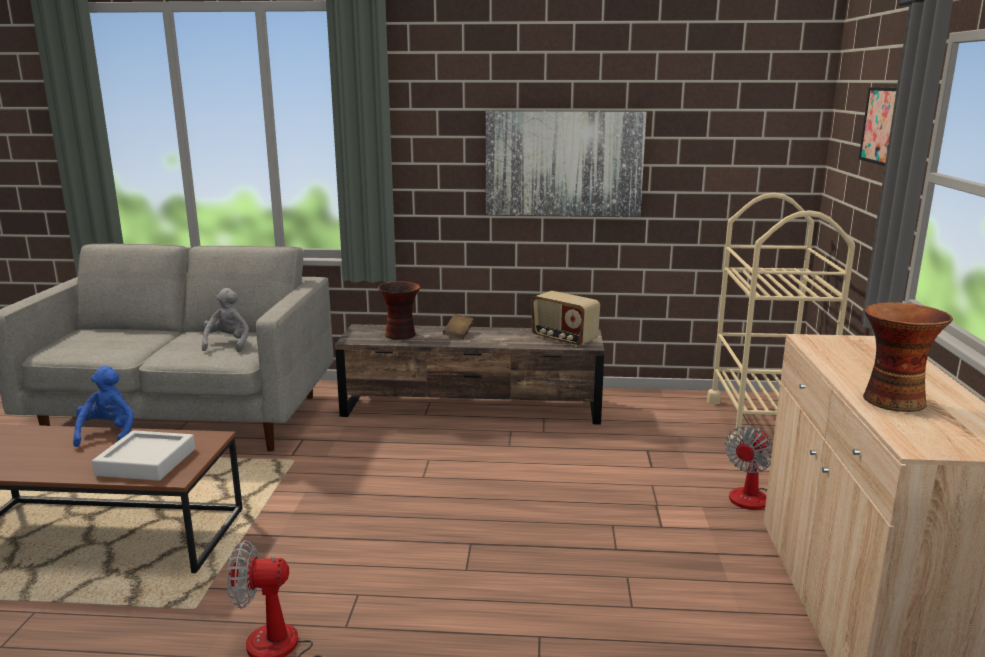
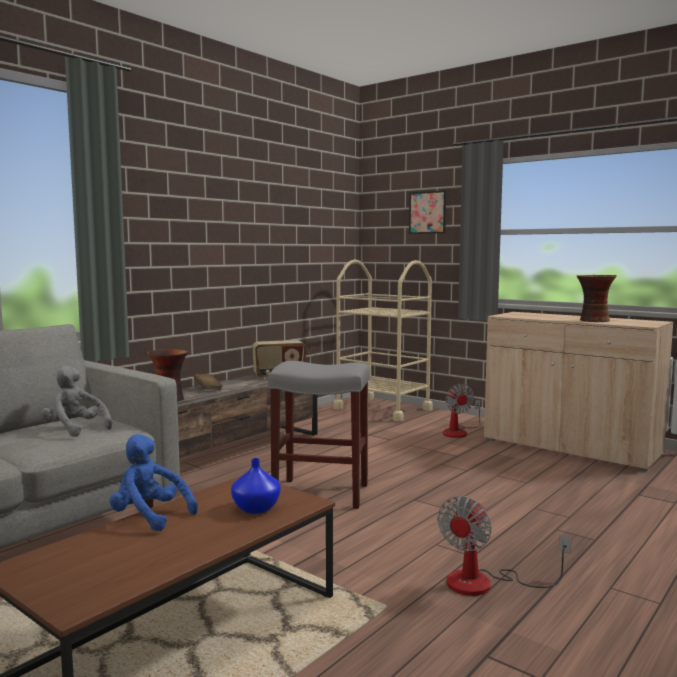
camera: 55 degrees left, 10 degrees down
(146, 462) = (255, 508): grey tray -> blue vase
(428, 488) = (322, 493): none -> grey stool
(563, 164) = (237, 243): picture -> none

